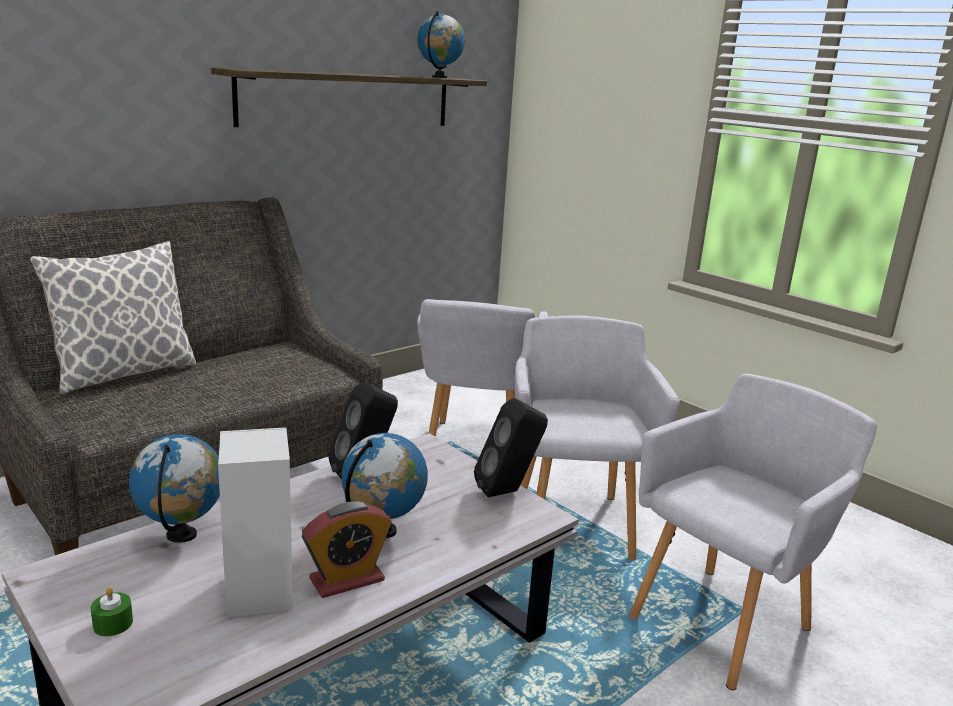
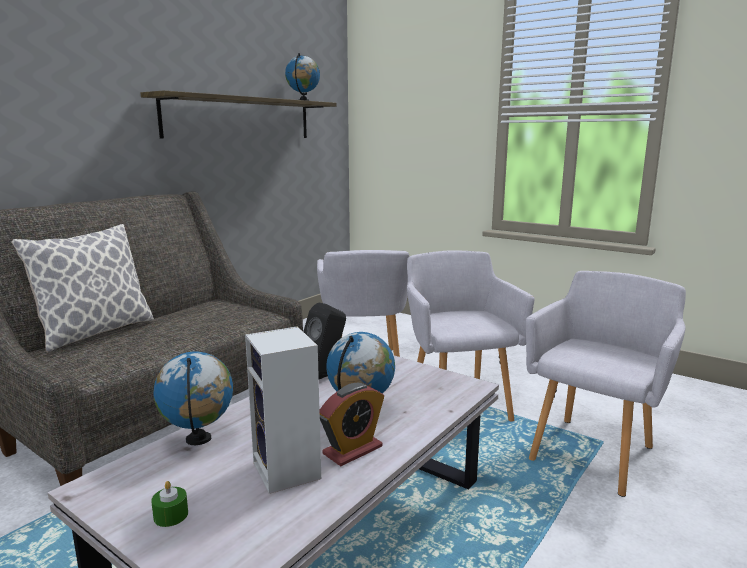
camera: 10 degrees left, 5 degrees down
(508, 492) = (438, 374): black speaker -> none

